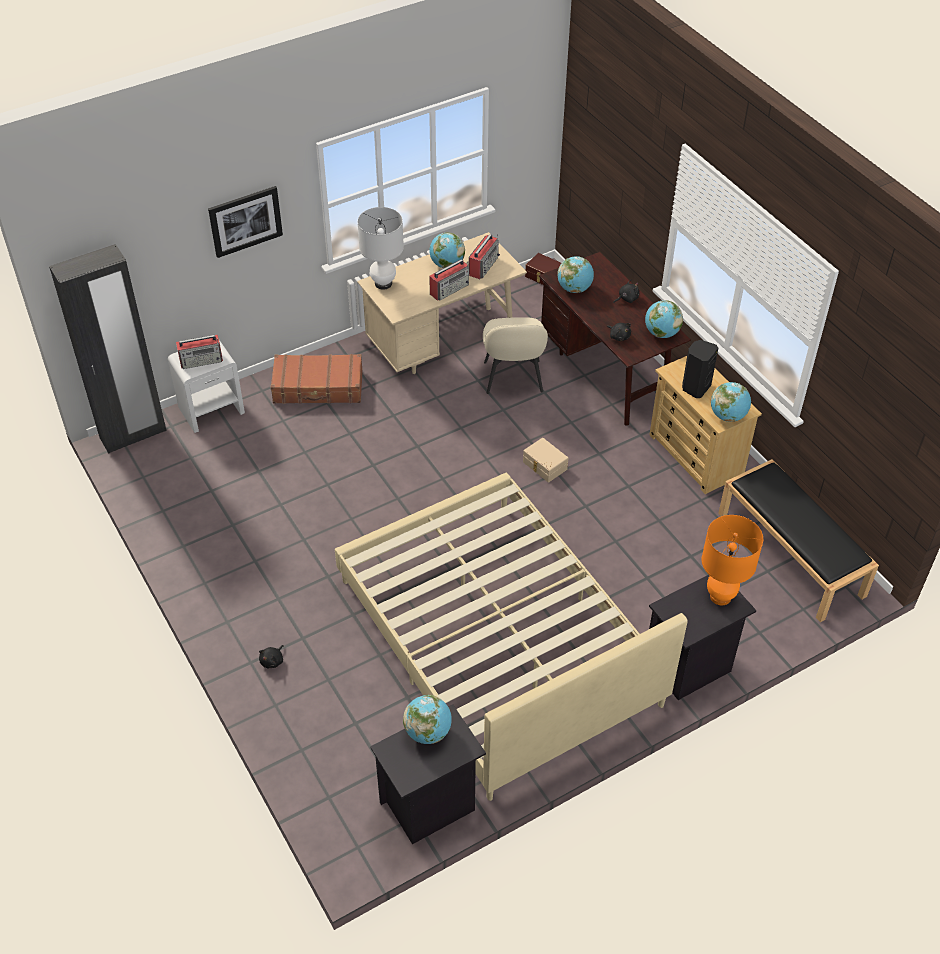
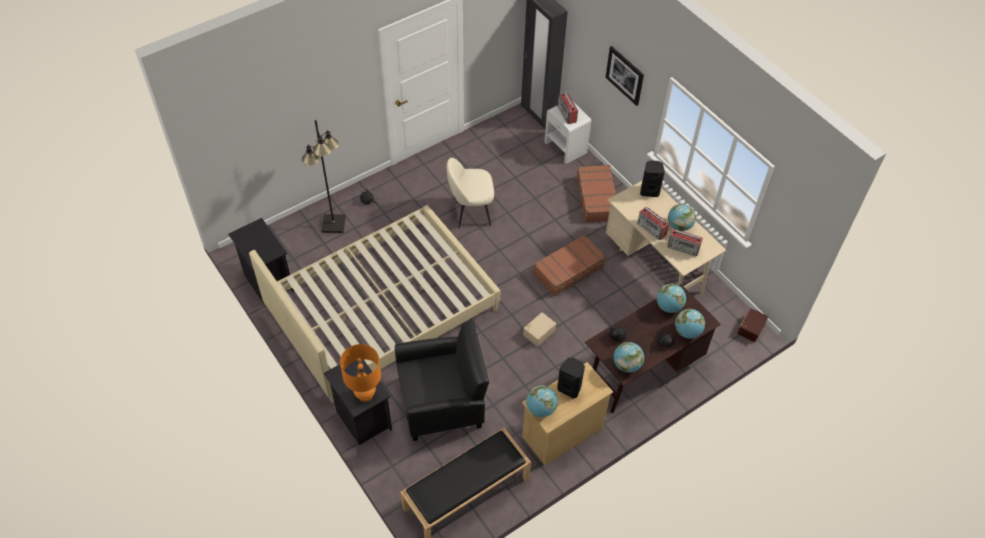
camera: 85 degrees right, 5 degrees up
(315, 710) = (333, 224): none -> black floor lamp
(383, 283) = (649, 191): white table lamp -> black speaker
(428, 732) = (268, 242): globe -> globe (687, 332)
(443, 426) = (569, 270): none -> brown suitcase
(513, 378) = (626, 310): beige chair -> beige chair (471, 211)
(658, 574) = (442, 402): none -> black armchair

